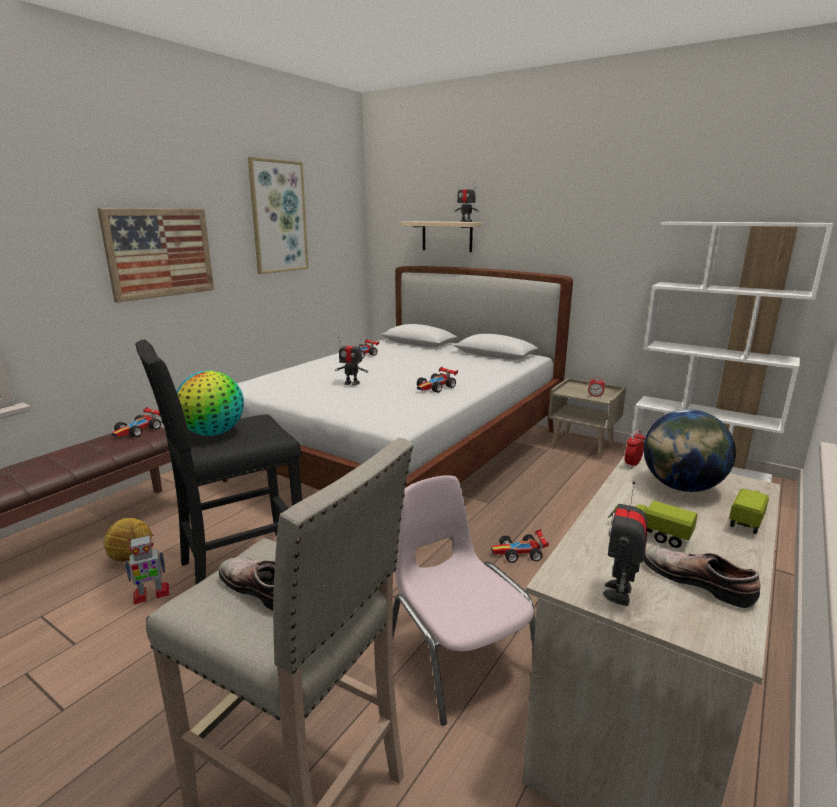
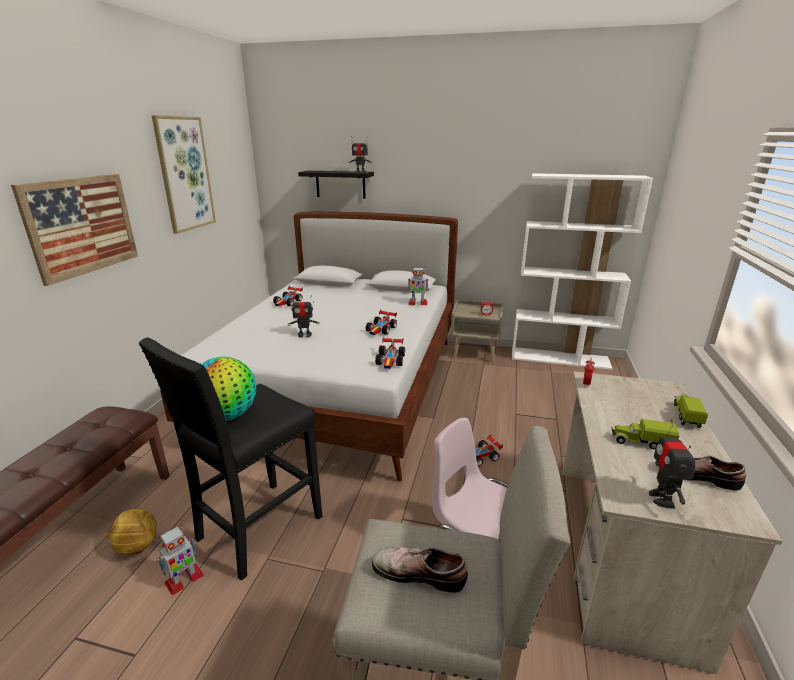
camera: 20 degrees left, 5 degrees up
(139, 431) = (103, 417): toy car -> toy car (391, 360)
(447, 236) = (340, 184): beige shelf -> black shelf
(500, 369) = (417, 303): none -> toy robot
(681, 487) = (630, 397): globe -> none

